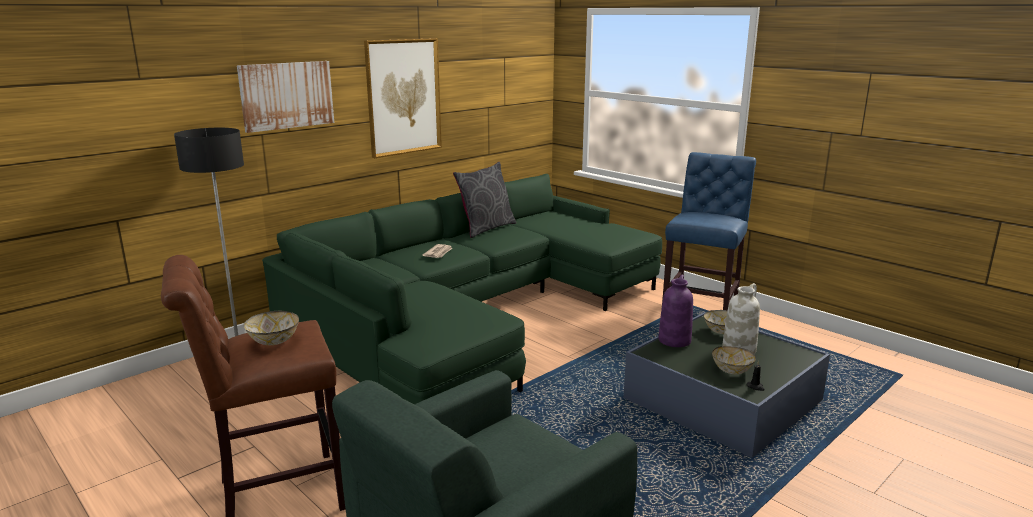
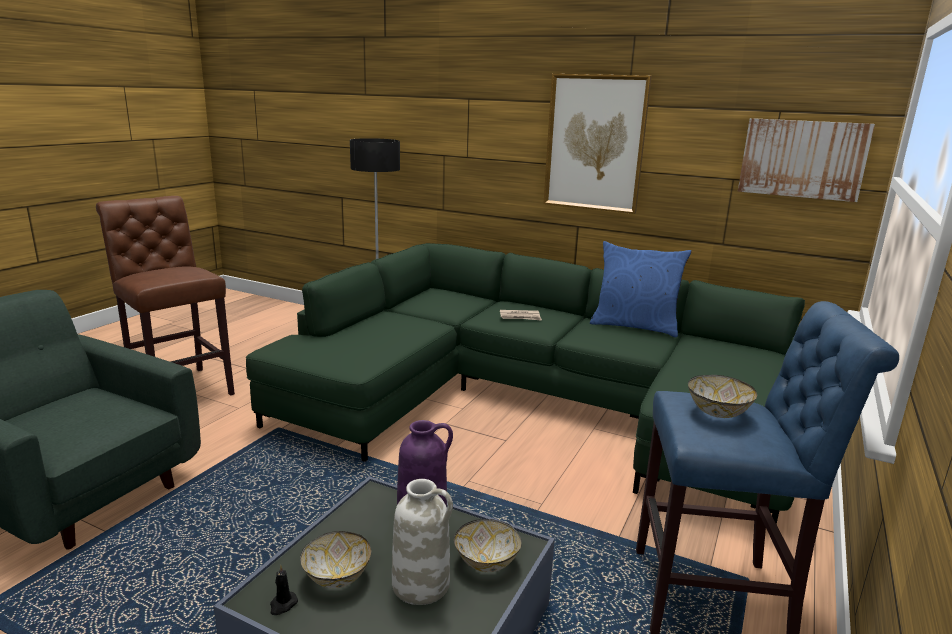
camera: 70 degrees right, 0 degrees up
(274, 341) = (165, 271): bowl -> bowl (717, 412)
(287, 95) = (467, 122): picture -> picture (802, 159)
(486, 228) = (634, 326): grey pillow -> blue pillow

